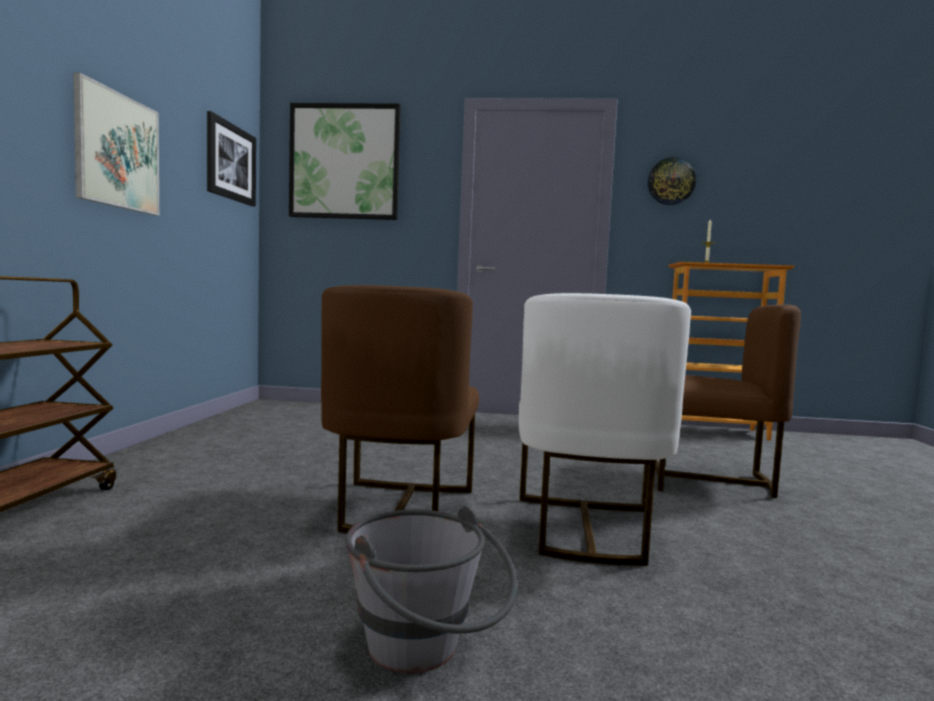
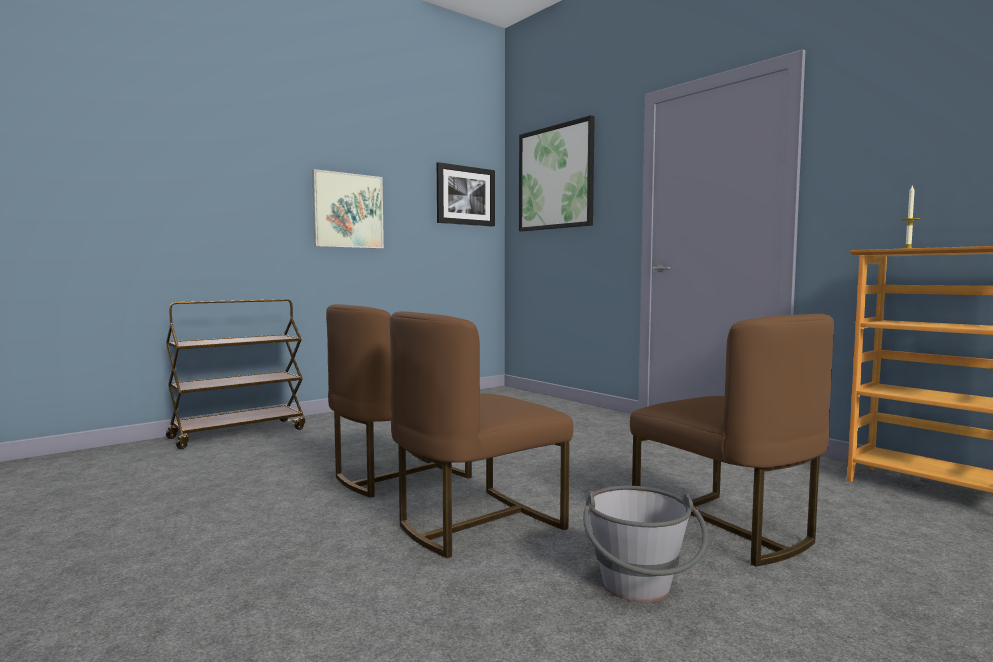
camera: 45 degrees right, 0 degrees up
(426, 653) = (227, 542): grey bucket -> grey bucket (640, 592)
(586, 529) = (476, 524): white chair -> brown chair
(671, 181) = (879, 138): wall clock -> none

